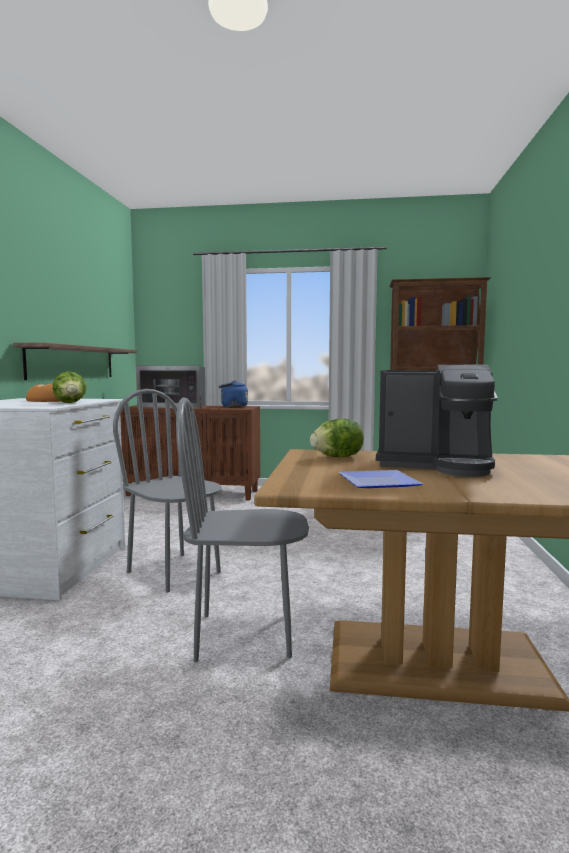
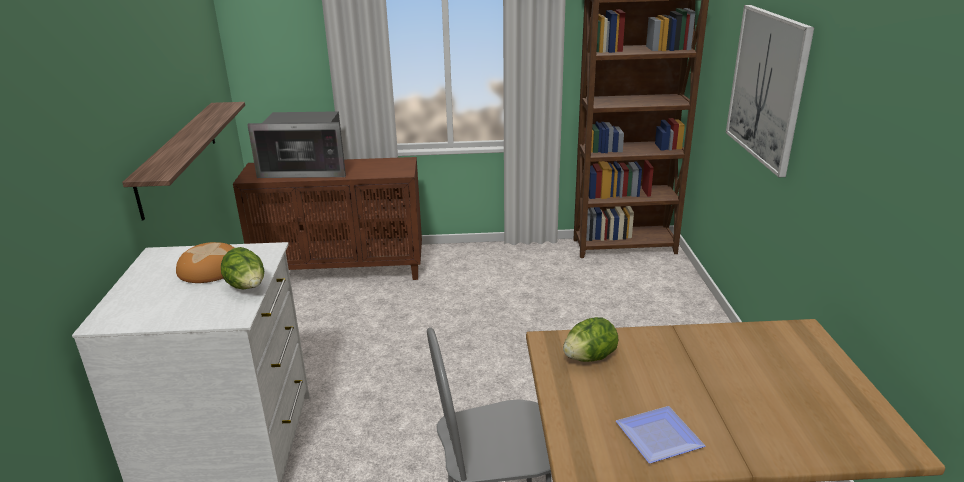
camera: 10 degrees left, 20 degrees up
(174, 572) = (386, 433): grey chair -> none
(232, 407) = (383, 165): blue kettle -> none
(436, 465) = (695, 372): coffee machine -> none
(529, 314) = (767, 87): none -> picture

